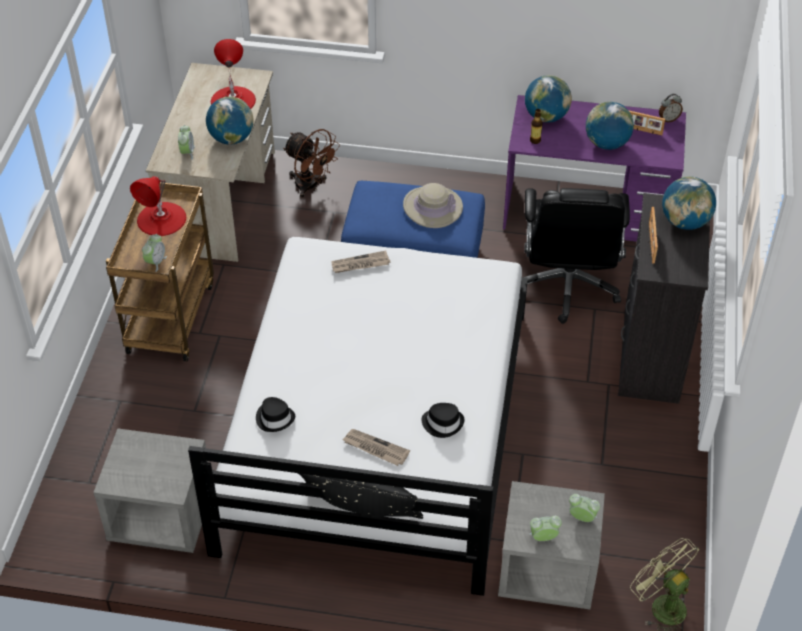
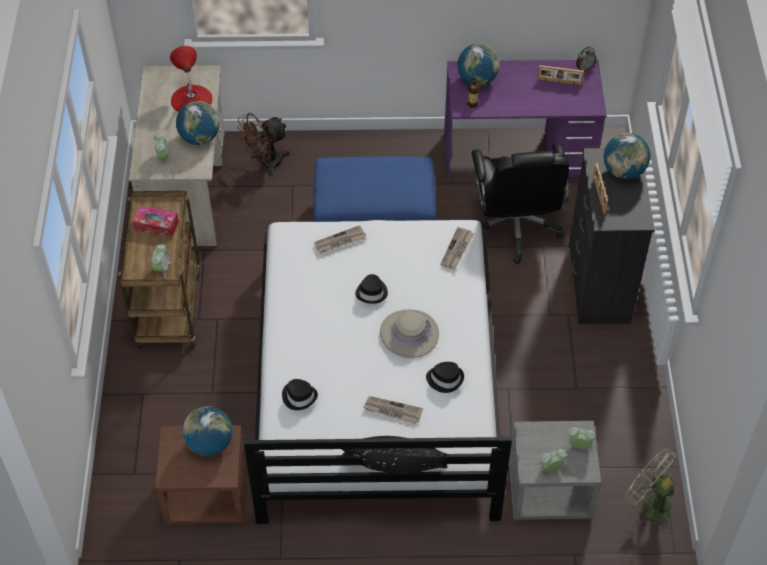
camera: 10 degrees left, 5 degrees up
(160, 518) = (206, 495): grey nightstand -> brown nightstand
(161, 219) = (156, 226): red table lamp -> tissue box
(311, 186) = (266, 163): brown fan -> brown fan turned 120 degrees clockwise
(383, 321) = (372, 292): none -> black hat
(432, 207) = (390, 177): beige hat -> beige hat (409, 334)
(488, 290) = (457, 250): none -> newspaper
(606, 144) = (535, 99): globe -> globe (210, 444)

